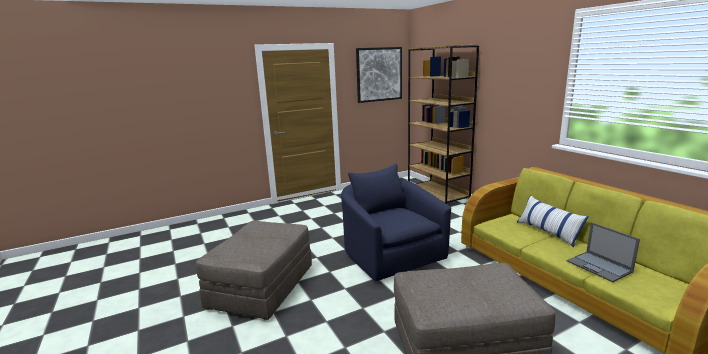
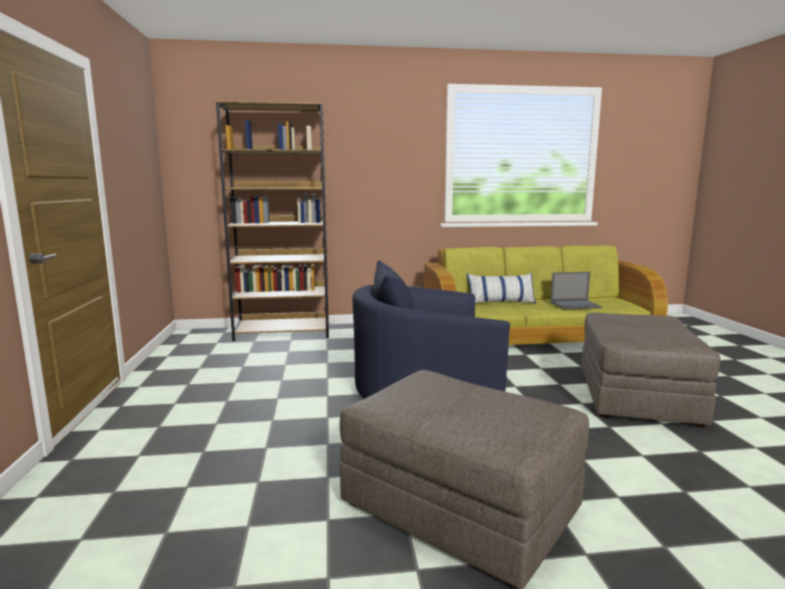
camera: 70 degrees left, 5 degrees down
(379, 74) = (137, 143): picture -> none

